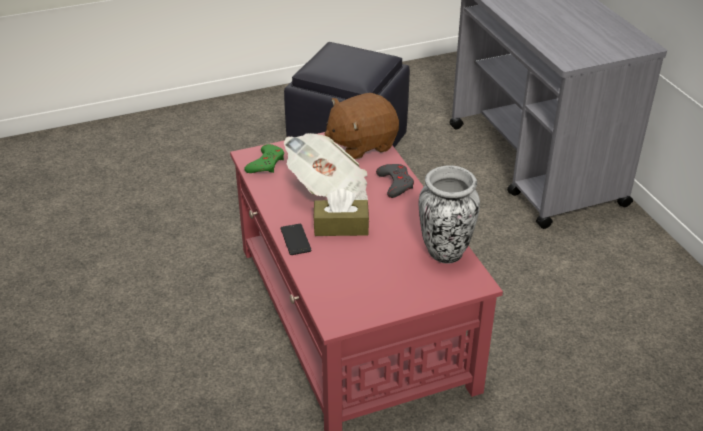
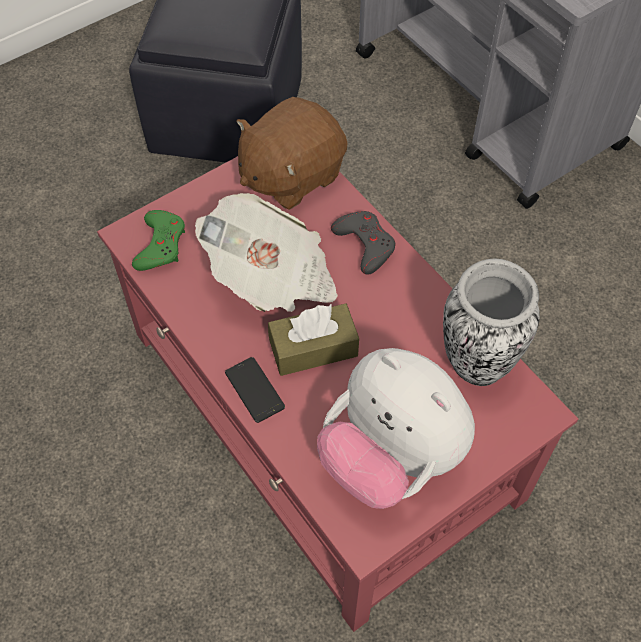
camera: 15 degrees left, 20 degrees up
(369, 286) = (390, 456): none -> plush toy

